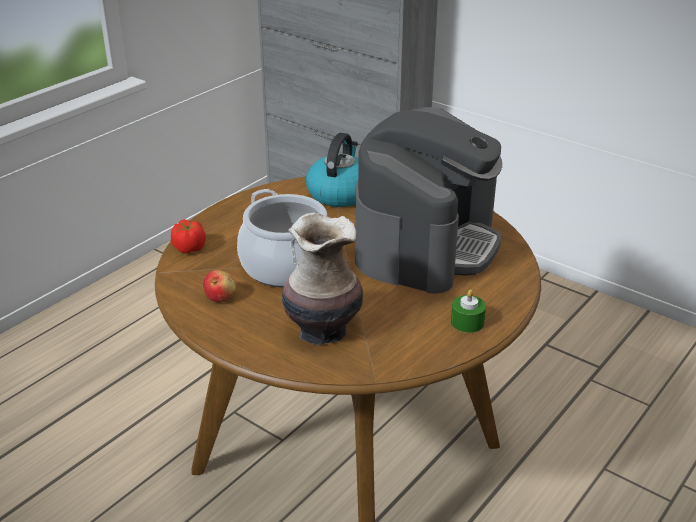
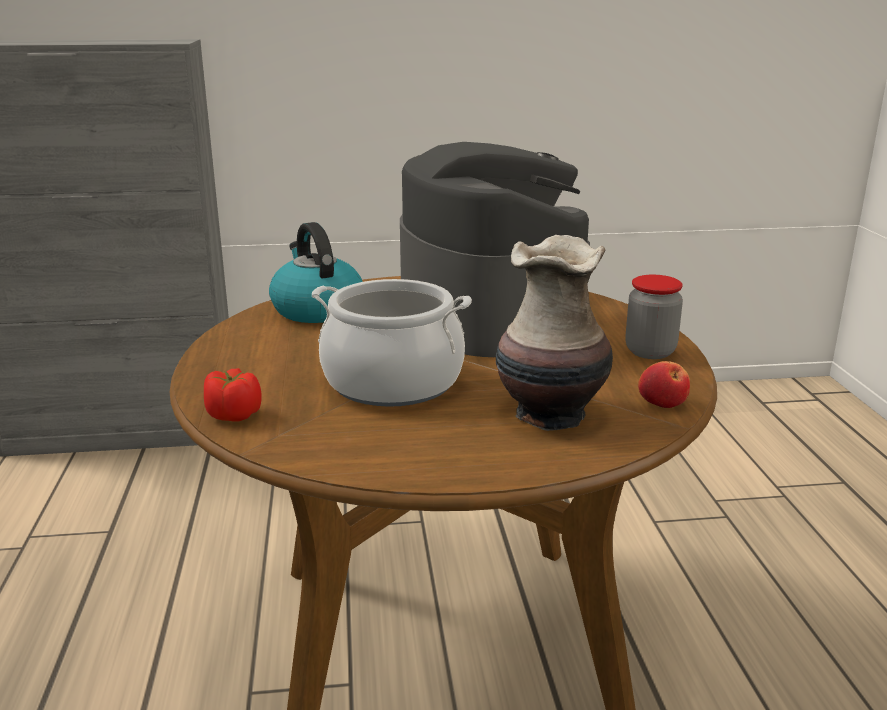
camera: 45 degrees left, 10 degrees down
(220, 297) = (377, 439): apple -> apple (662, 402)
(467, 322) = (650, 351): green candle -> jar

